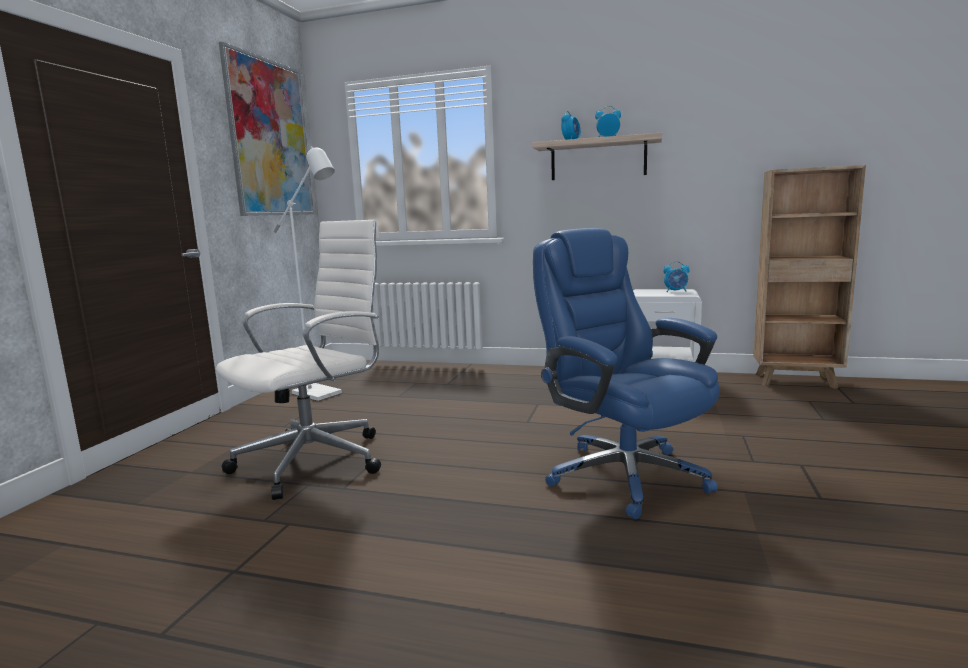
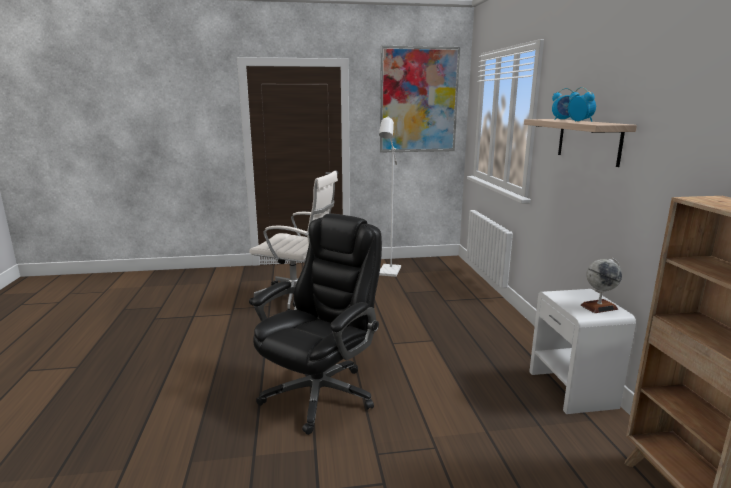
camera: 65 degrees right, 5 degrees up
(623, 475) = (320, 393): blue office chair -> black office chair
(676, 291) = (599, 307): alarm clock -> globe

